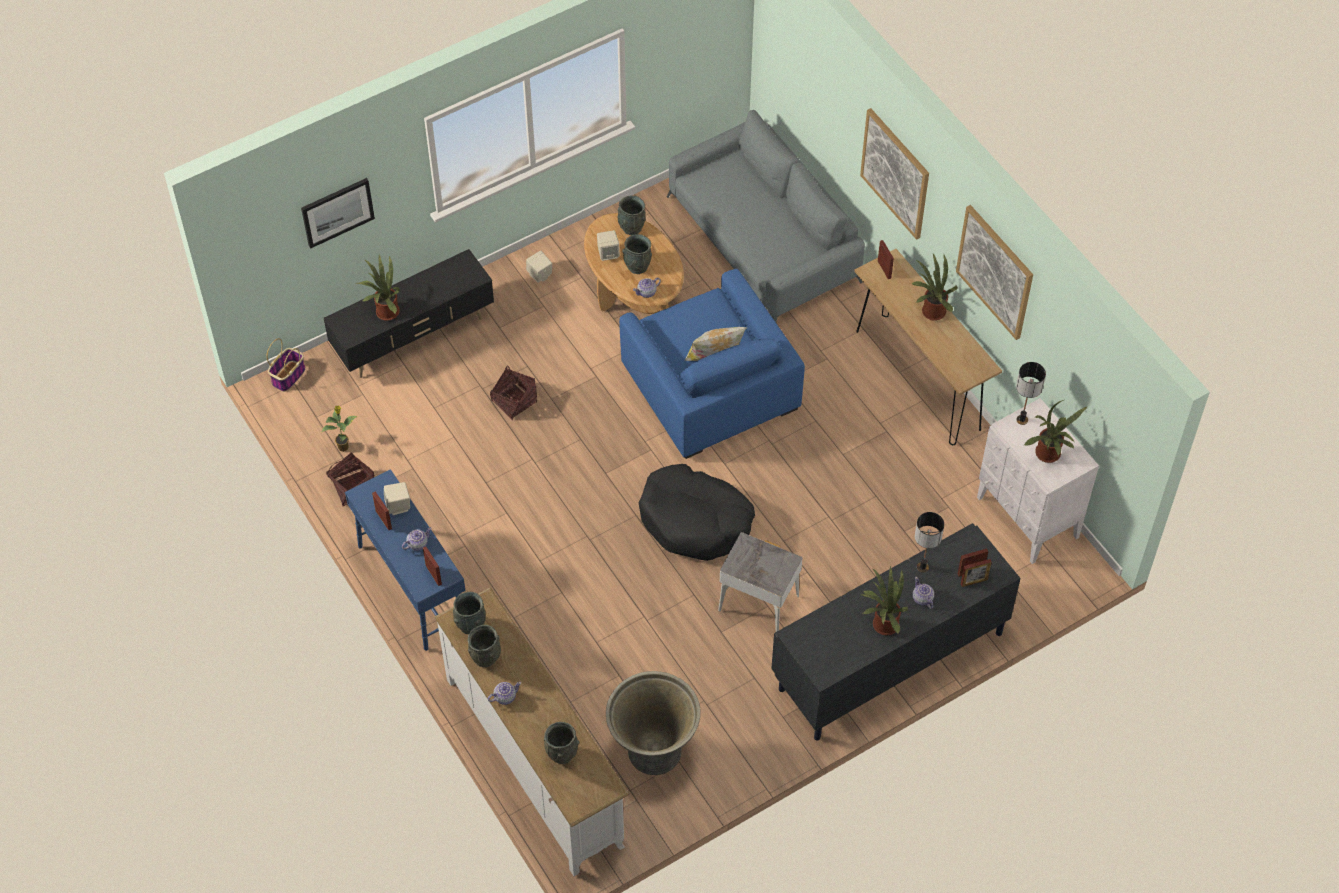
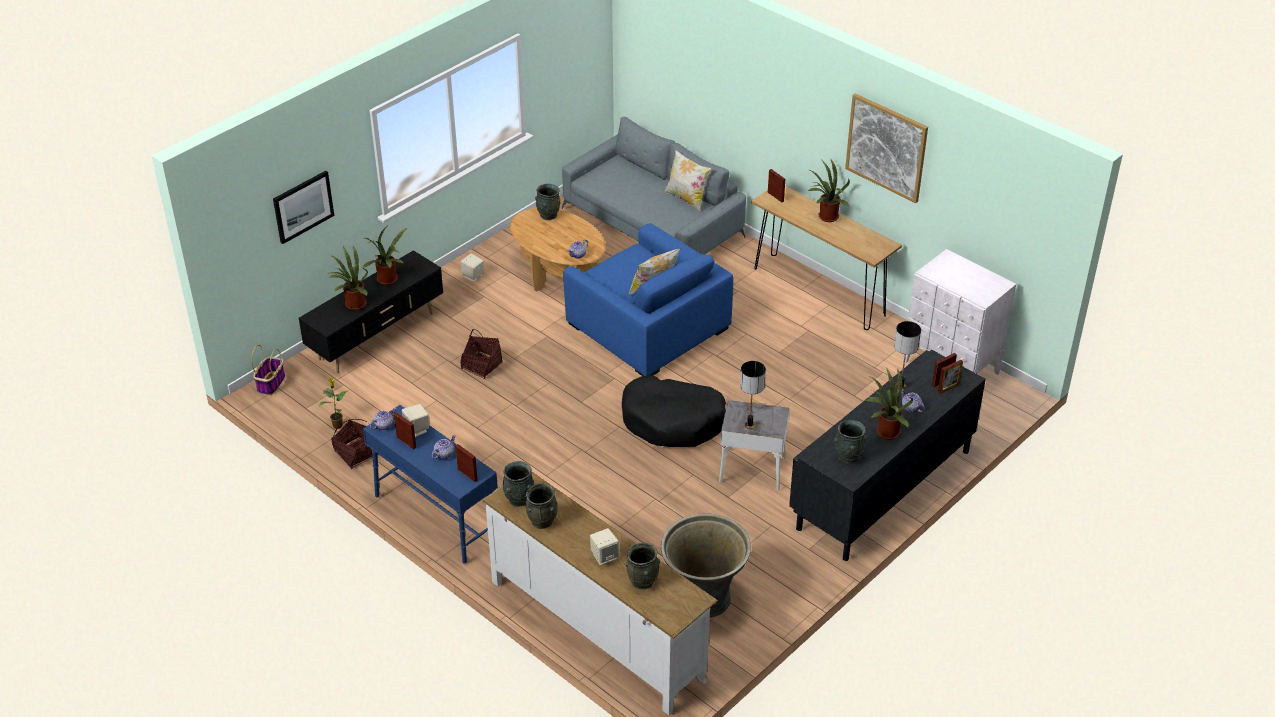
camera: 15 degrees left, 15 degrees down
(504, 697) = (571, 547): teapot -> teapot (383, 426)
(608, 253) = (535, 235): beige speaker -> beige speaker (604, 556)
(637, 267) = (563, 240): grey vase -> grey vase (847, 457)
(798, 231) = (686, 198): none -> pillow
(895, 173) = (772, 106): picture -> none
(1022, 419) = (938, 265): table lamp -> table lamp (749, 425)
(1049, 455) = (972, 284): potted plant -> potted plant (388, 280)

